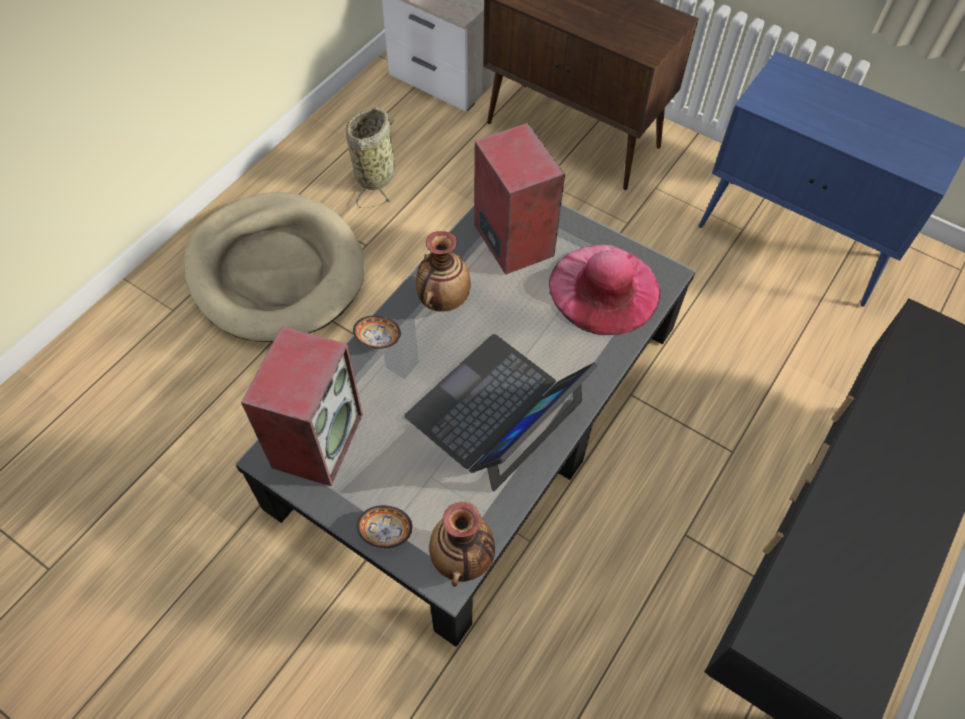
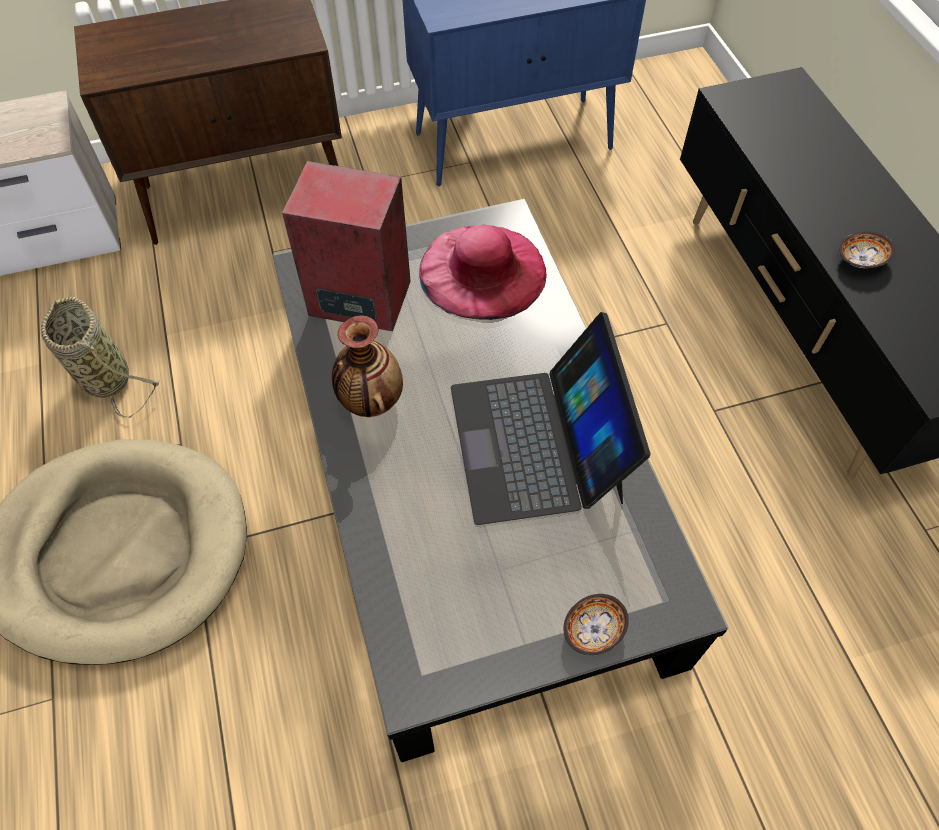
camera: 50 degrees left, 0 degrees up
(317, 439) = (431, 626): speaker -> none
(378, 339) = (362, 488): bowl -> bowl (860, 260)
(463, 558) = (673, 578): vase -> none

